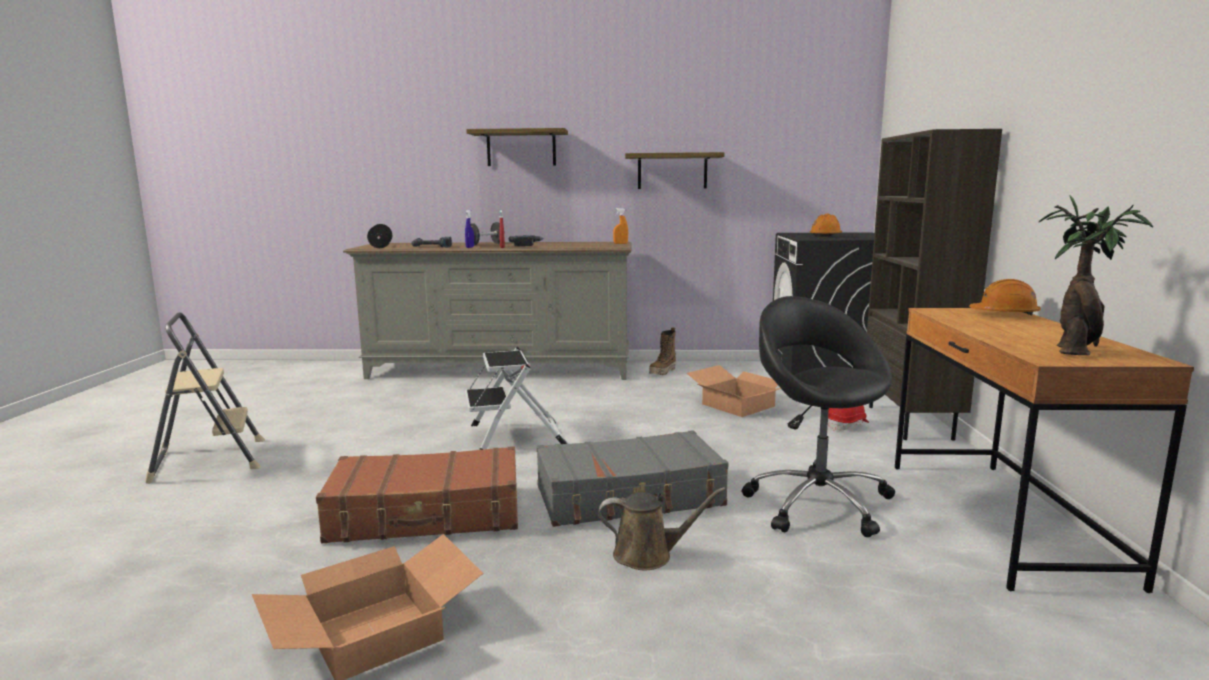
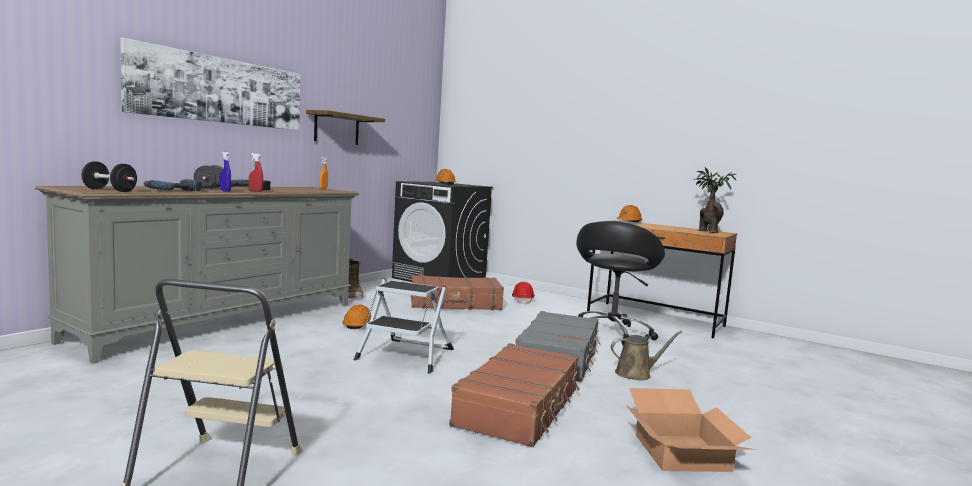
camera: 60 degrees left, 5 degrees down
(521, 148) = (220, 90): shelf -> picture
(572, 399) = (358, 325): none -> orange hard hat
(648, 555) = (636, 374): brown watering can -> brown watering can turned 45 degrees clockwise
(739, 405) = (455, 304): cardboard box -> brown suitcase
(816, 503) = (610, 333): black office chair -> black office chair turned 60 degrees counterclockwise
(911, 423) = (537, 293): brown bookcase -> none

